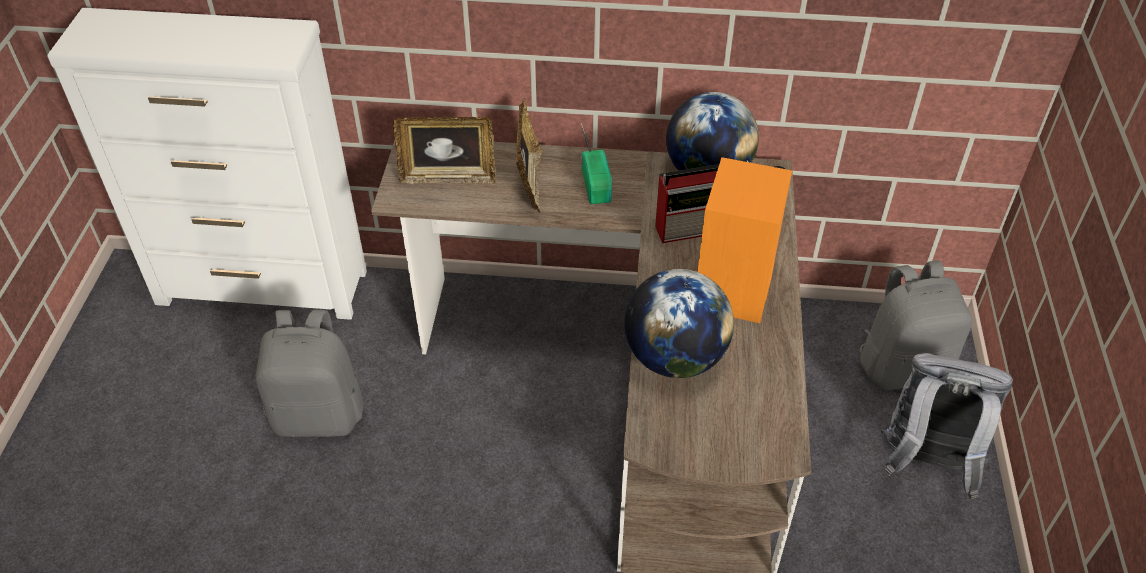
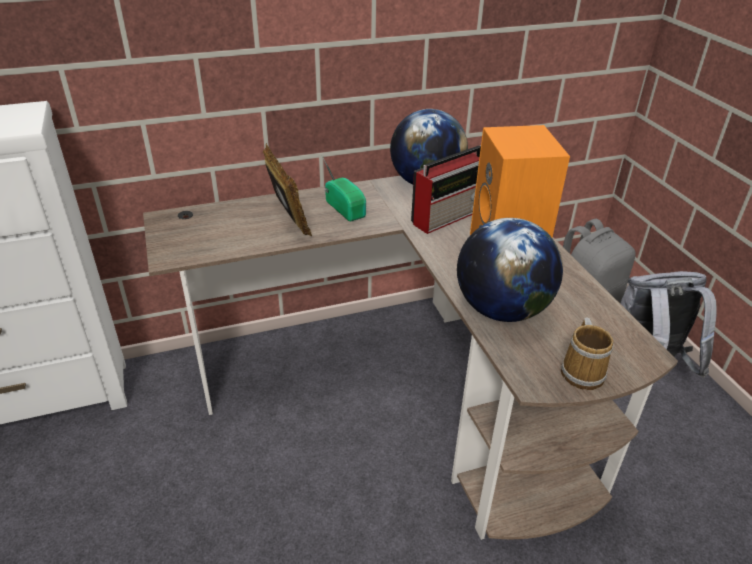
camera: 25 degrees left, 10 degrees down
(319, 414) = (129, 501): grey backpack -> none
(448, 177) = (211, 231): picture frame -> none
(704, 449) = (583, 372): none -> mug

